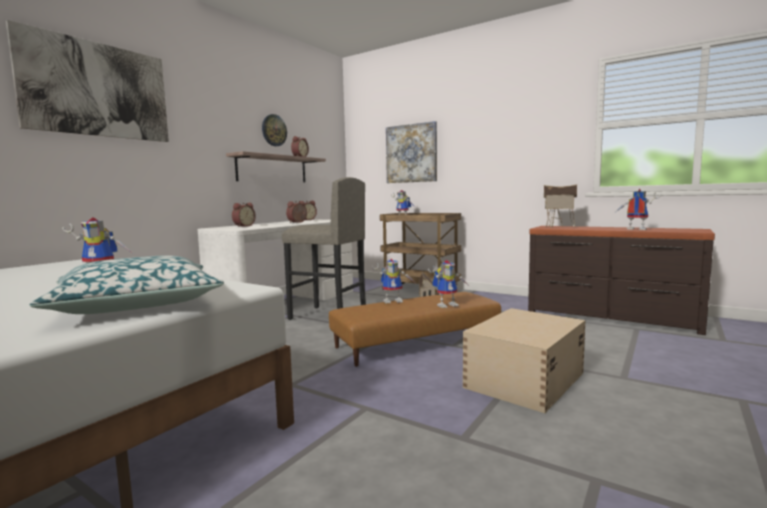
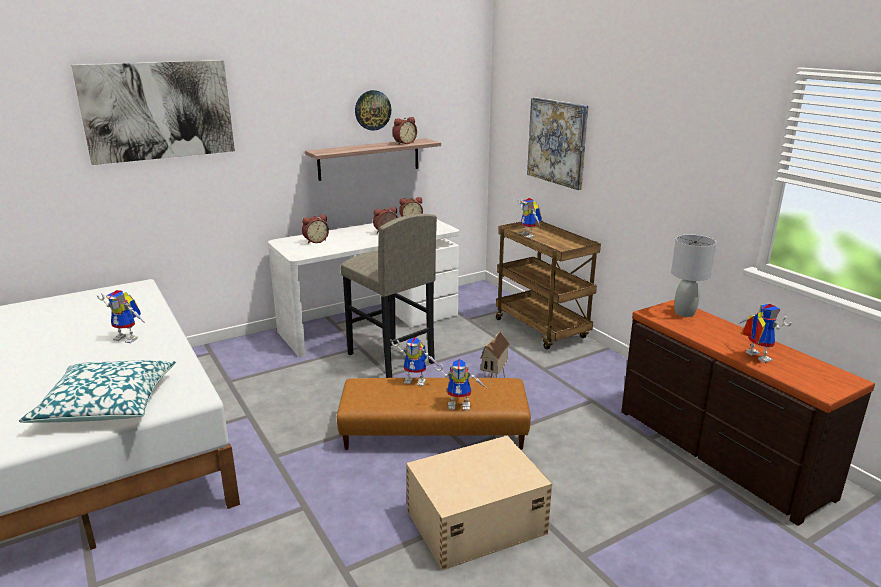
camera: 25 degrees right, 15 degrees up
(559, 226) = (684, 313): toy house -> grey table lamp

